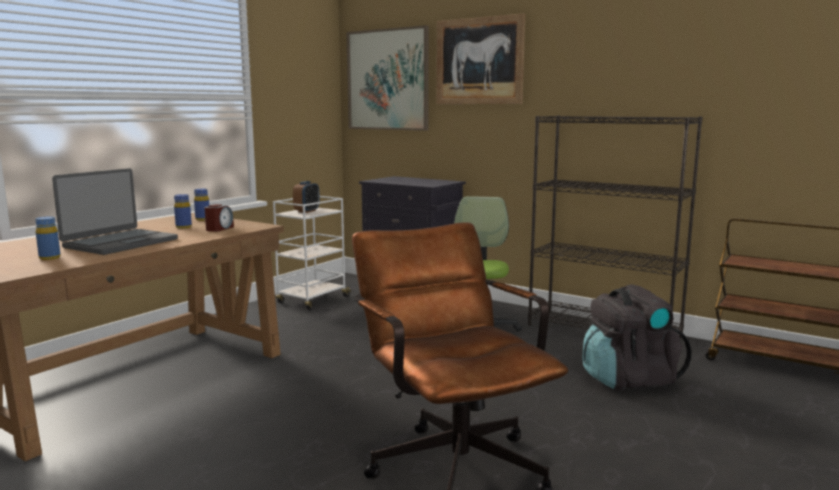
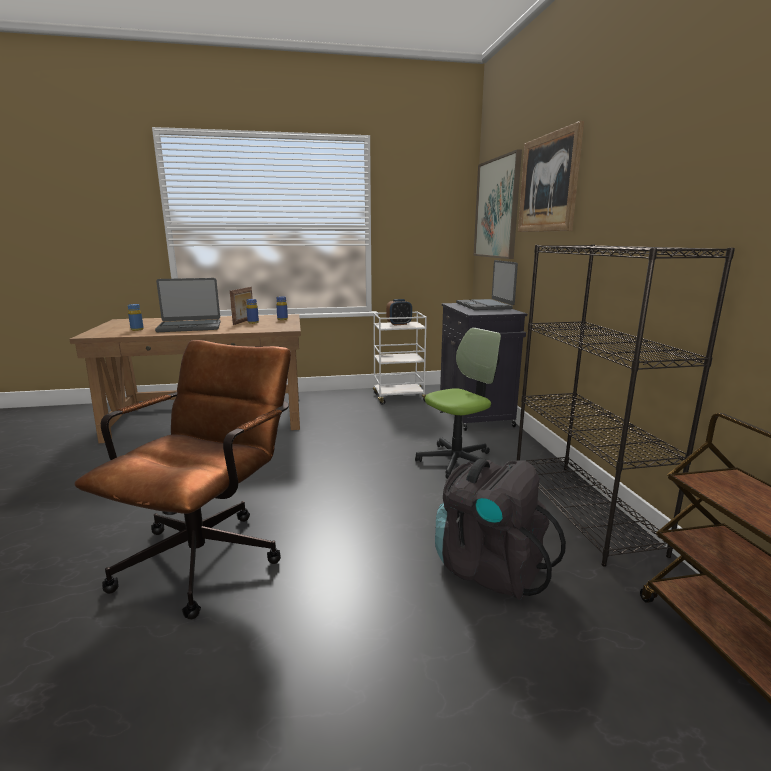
camera: 45 degrees right, 5 degrees up
(165, 228) = (244, 321): none -> picture frame
(219, 229) = (262, 327): alarm clock -> none
(407, 179) = (484, 306): none -> laptop

